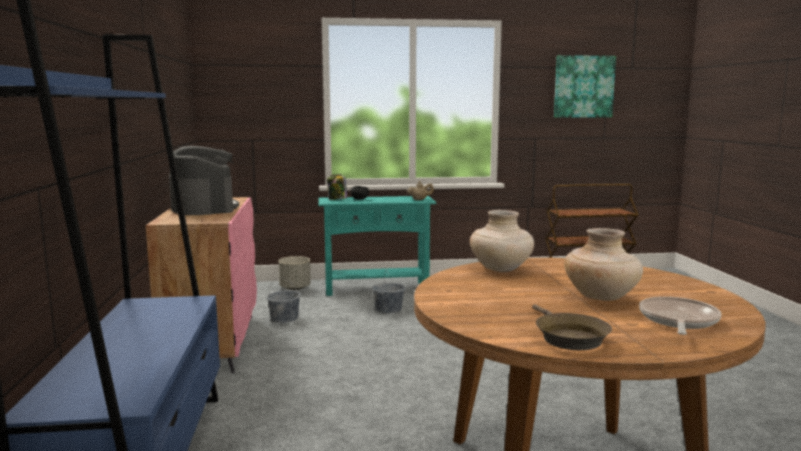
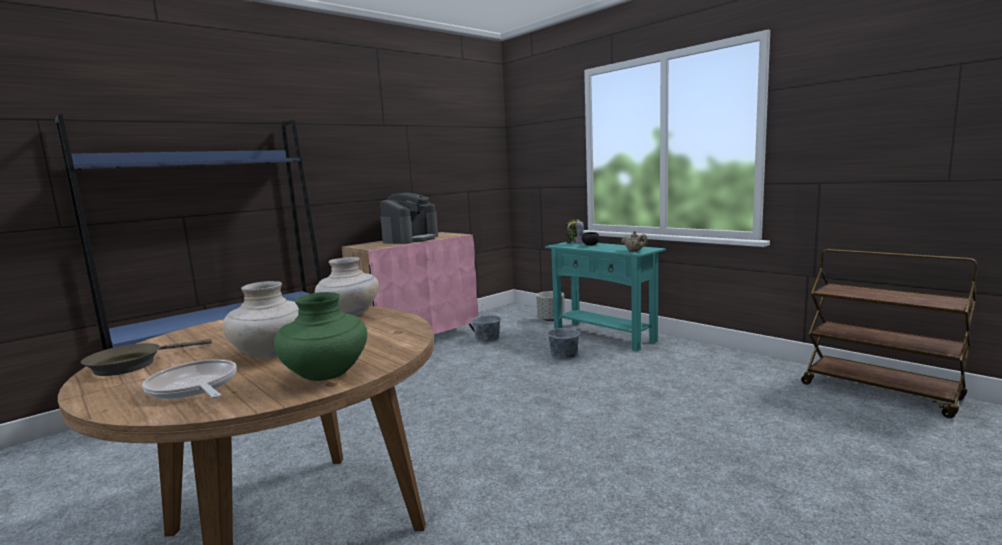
camera: 55 degrees right, 0 degrees up
(583, 86) = (905, 101): picture -> none
(678, 321) = (194, 387): frying pan -> frying pan turned 120 degrees counterclockwise
(686, 290) = (326, 374): none -> green vase

